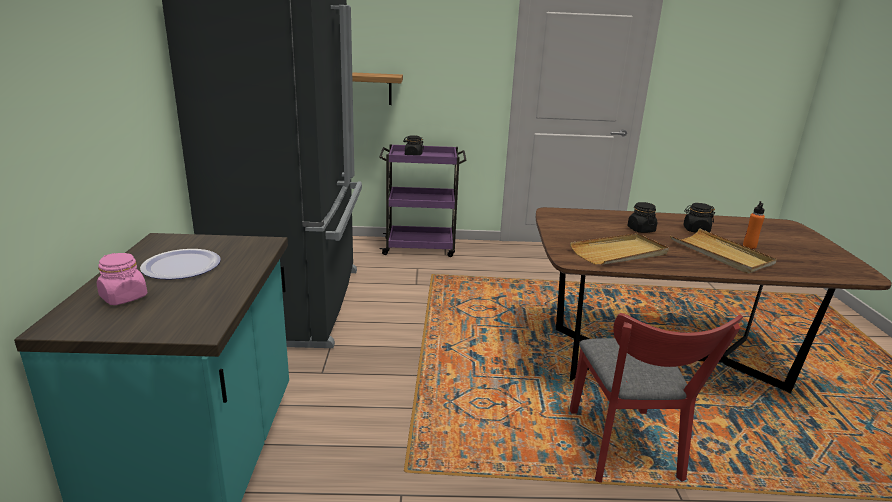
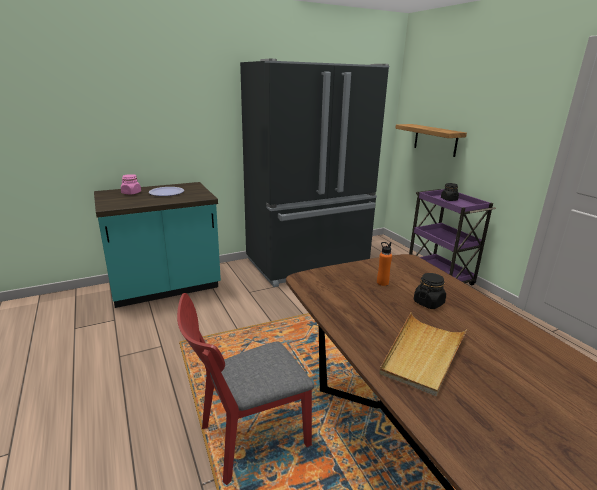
camera: 65 degrees right, 0 degrees up
(619, 253) = (347, 296): beige tray -> none
(695, 230) = (484, 336): black jar -> none
(749, 246) = (484, 378): orange bottle -> orange bottle (382, 283)

